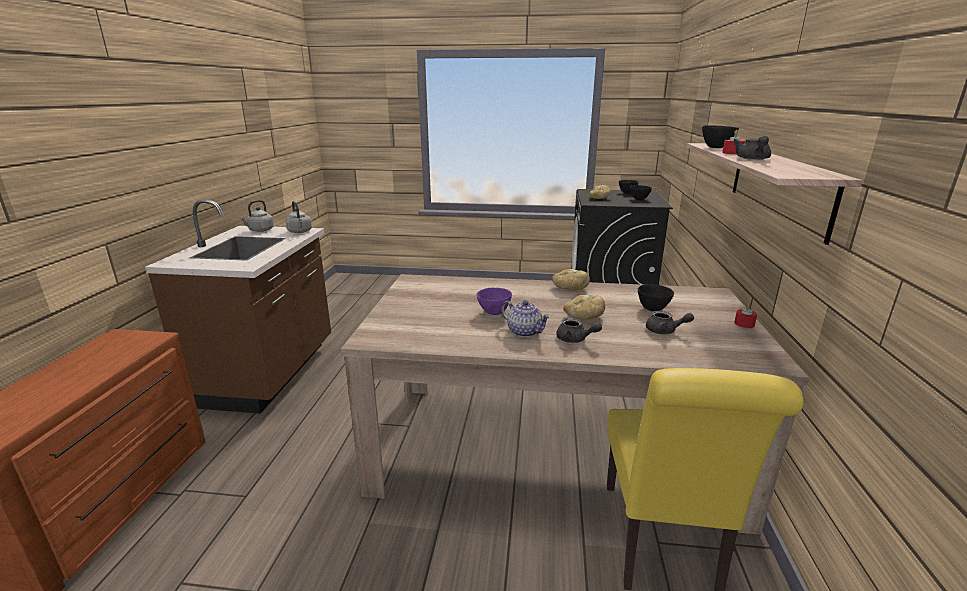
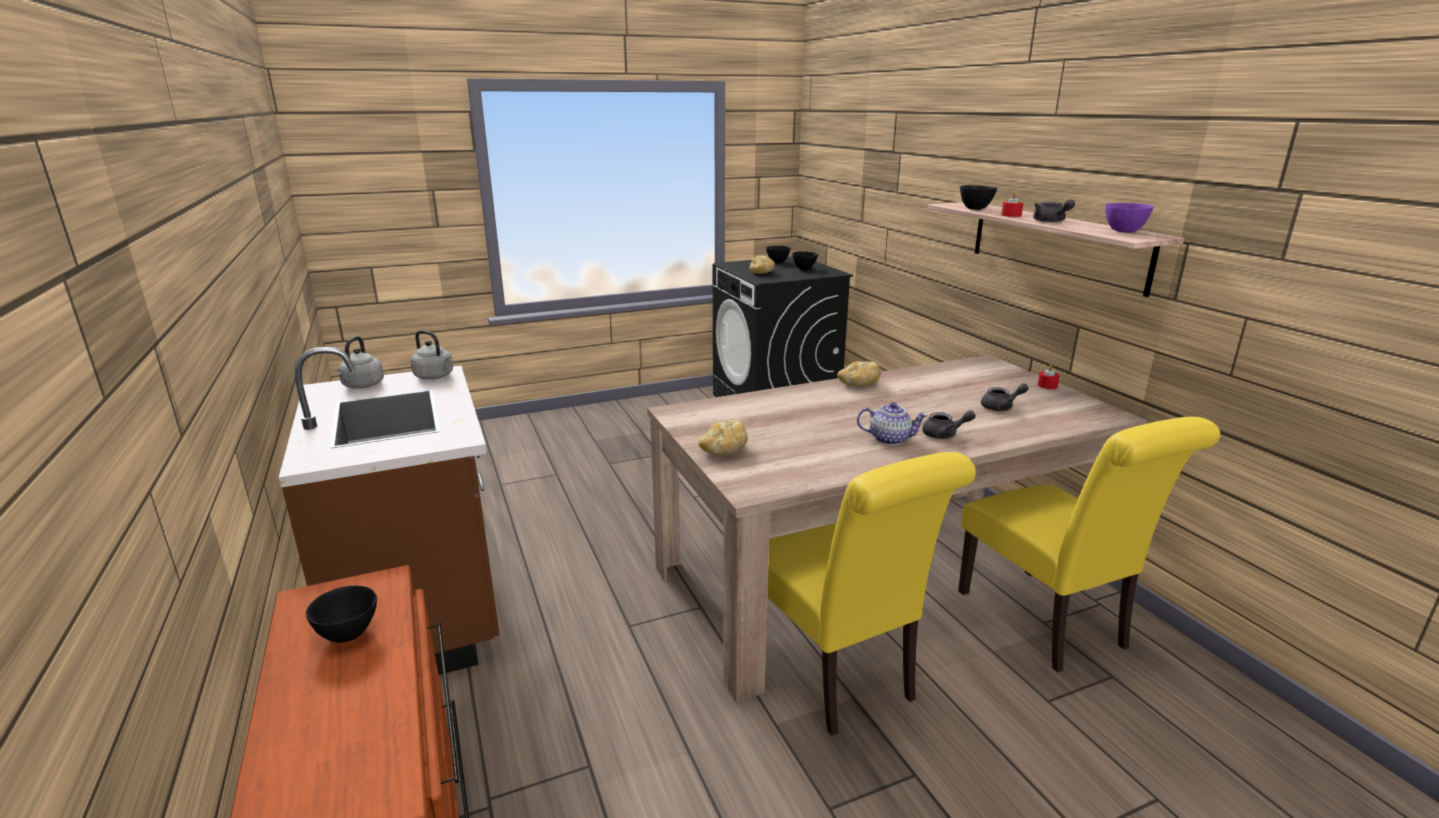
camera: 30 degrees left, 0 degrees up
(443, 508) = (836, 675): none -> yellow chair
(494, 313) = (830, 427): purple bowl -> purple bowl (1125, 232)
(584, 317) = (917, 411): bread -> bread (724, 450)
(652, 308) = (961, 388): black bowl -> black bowl (348, 634)

